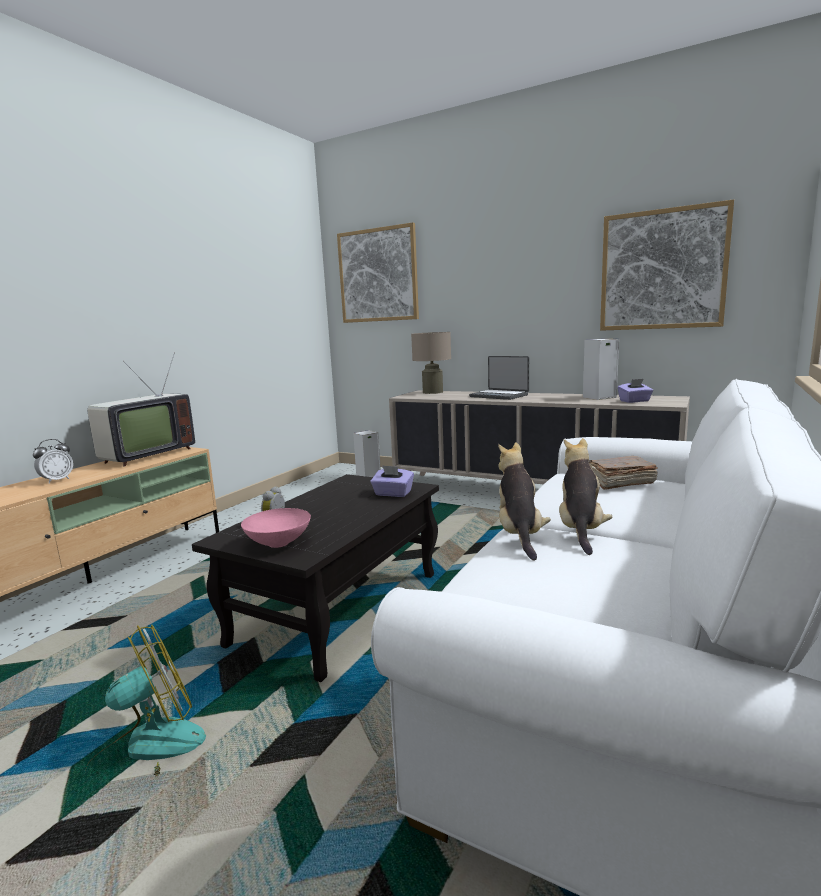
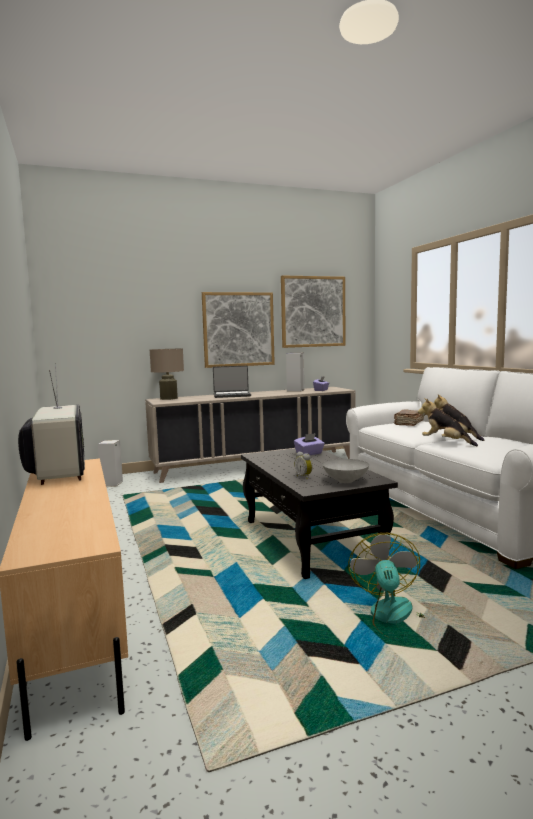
camera: 50 degrees left, 5 degrees down
(57, 480) = (64, 500): alarm clock -> none
(277, 543) = (345, 481): pink bowl -> grey bowl
(378, 275) = (99, 298): picture -> picture (238, 329)

